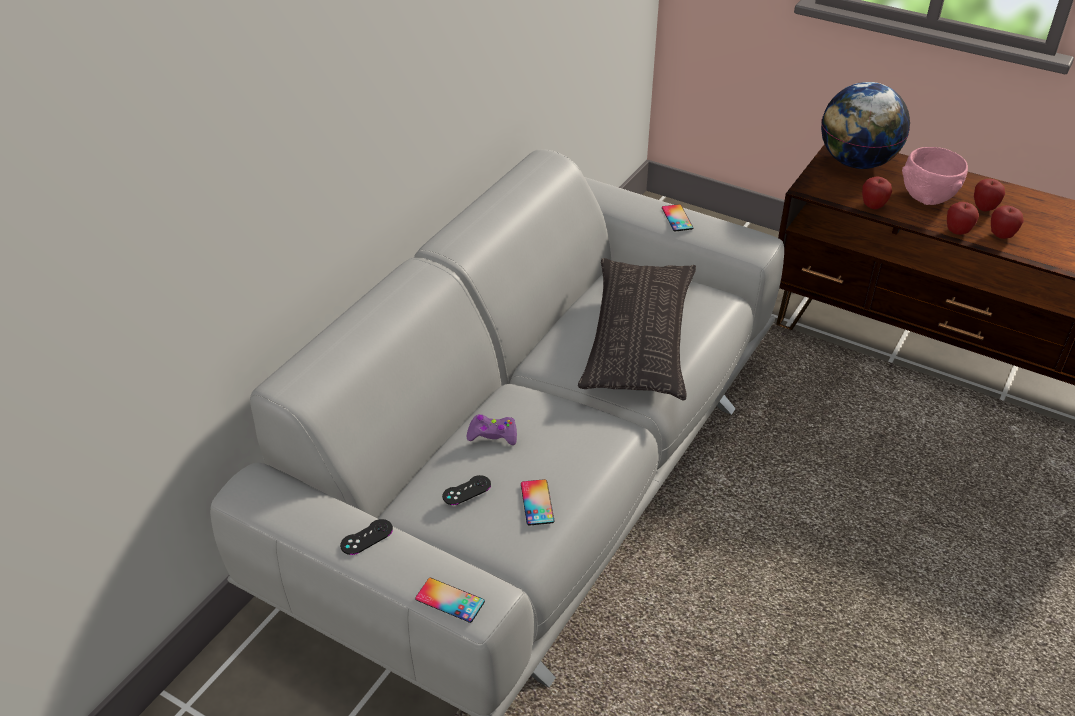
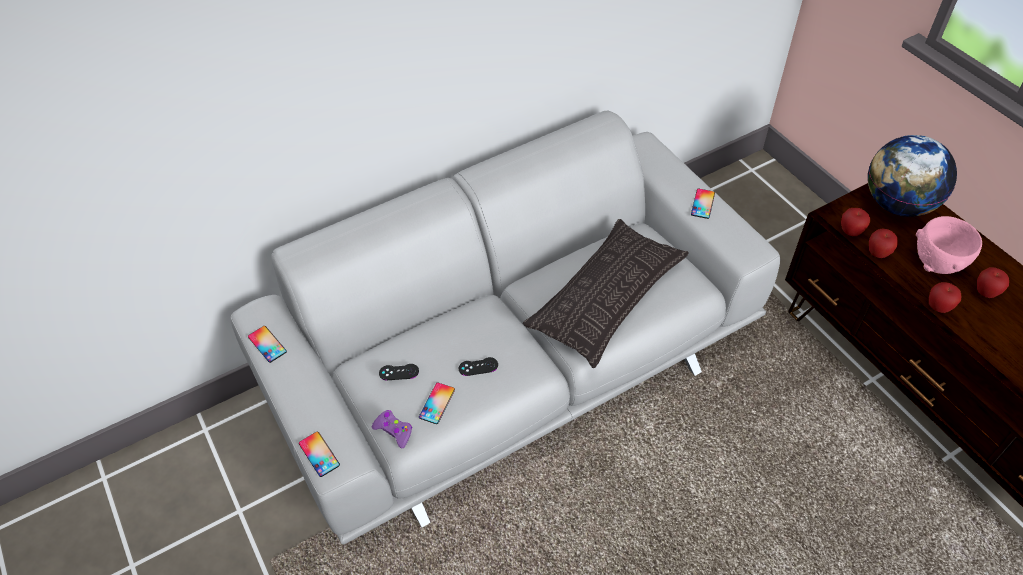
camera: 30 degrees right, 10 degrees up
(290, 514) = (267, 344): none -> phone
(366, 537) = (300, 382): black game controller -> black game controller (478, 366)
(492, 434) = (446, 335): purple game controller -> purple game controller (394, 431)
(1001, 236) = (978, 327): apple -> apple (850, 232)

